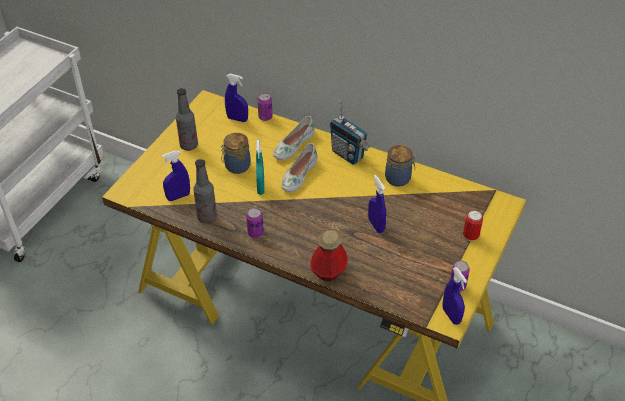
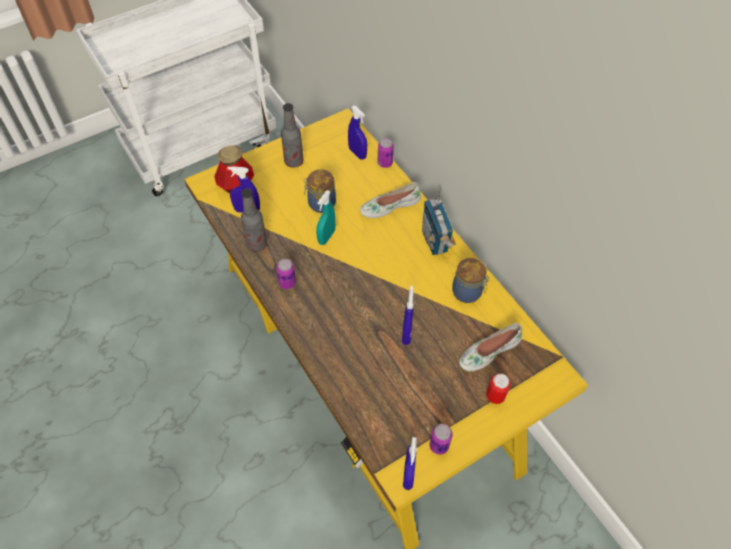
camera: 30 degrees right, 10 degrees up
(298, 174) = (371, 240): white shoe -> white shoe (488, 351)
(328, 271) = (324, 359): bottle -> bottle (236, 185)

